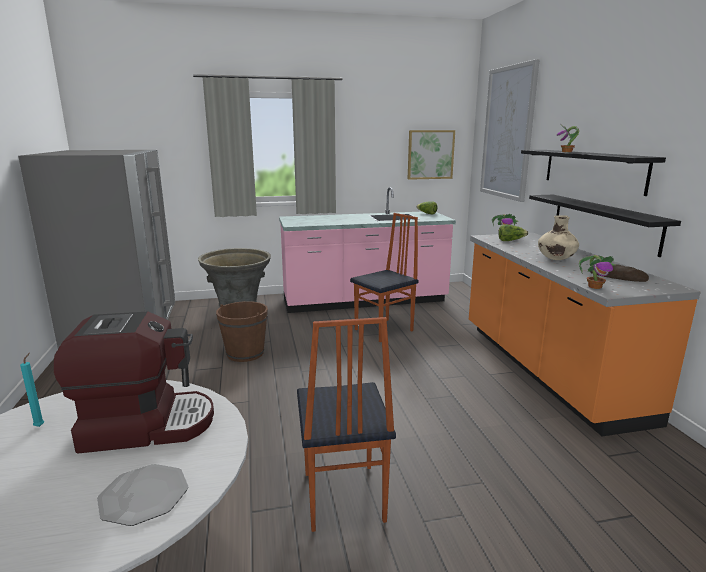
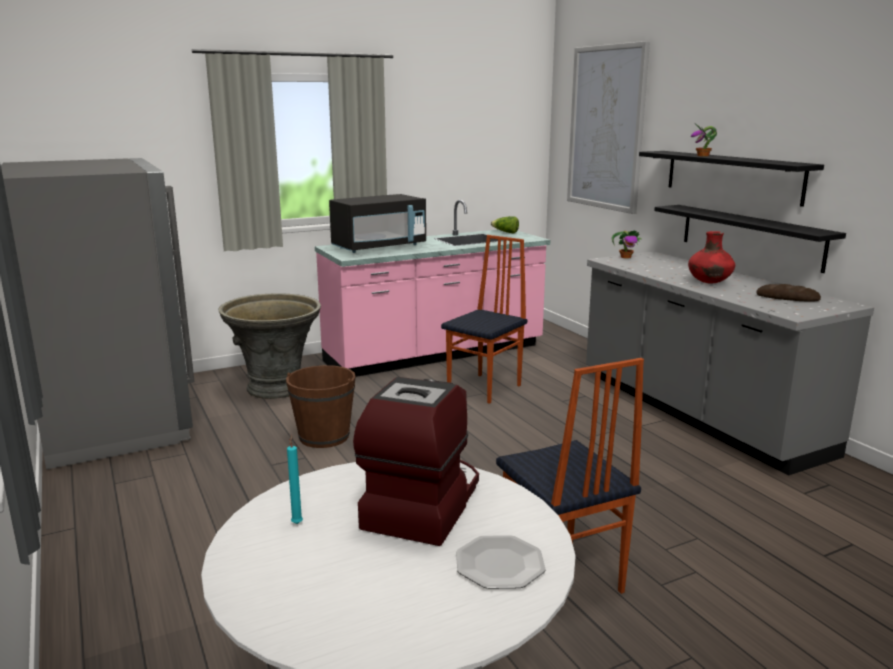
camera: 15 degrees left, 0 degrees up
(147, 425) = (422, 504): coffee machine -> coffee machine turned 45 degrees counterclockwise
(321, 219) = (379, 247): none -> black microwave
(430, 154) = (500, 154): picture -> none
(511, 240) = (640, 263): lettuce -> none
(546, 369) = (697, 413): orange counter -> grey counter
(556, 259) = (709, 282): beige vase -> red vase
(595, 287) = (775, 310): potted plant -> none

